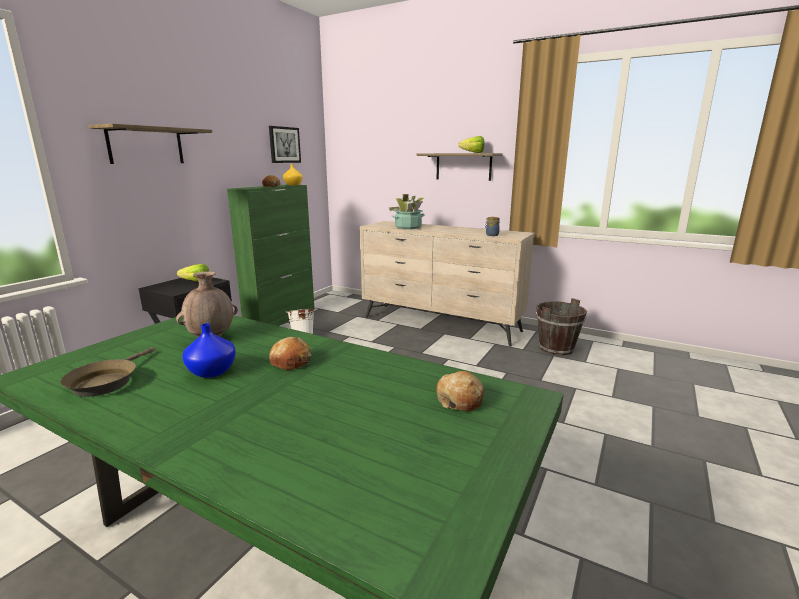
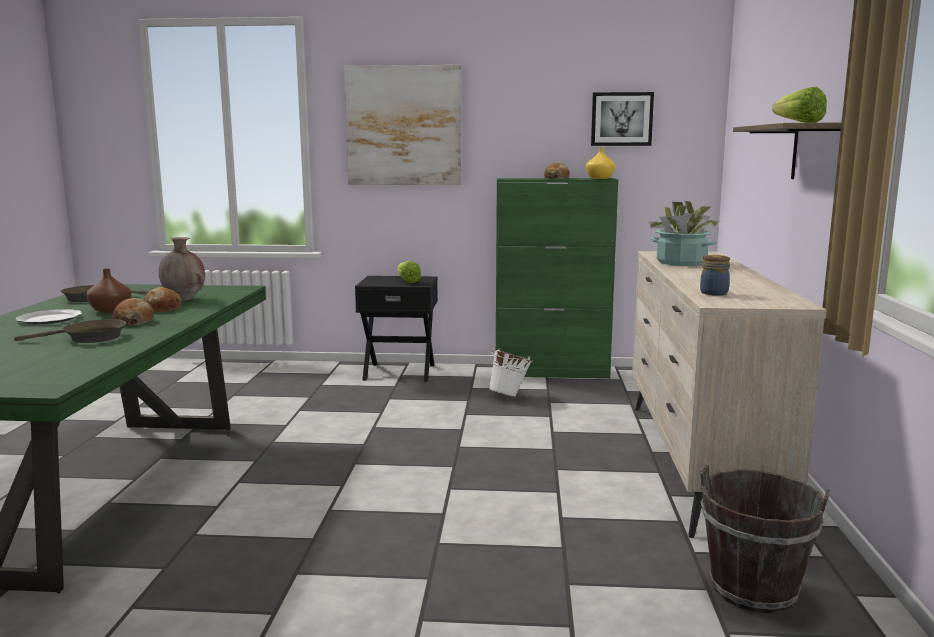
camera: 65 degrees right, 5 degrees down
(146, 146) = (404, 126): shelf -> picture
(207, 405) = (50, 319): none -> plate
(211, 372) = (109, 310): blue vase -> brown vase
(348, 382) = (89, 338): none -> brown frying pan
(460, 399) = (47, 368): bread -> bread (163, 308)

